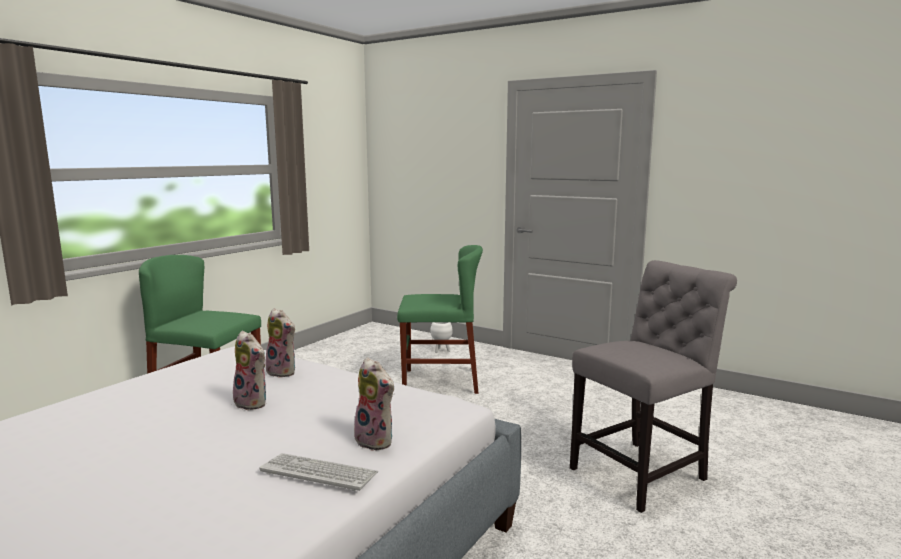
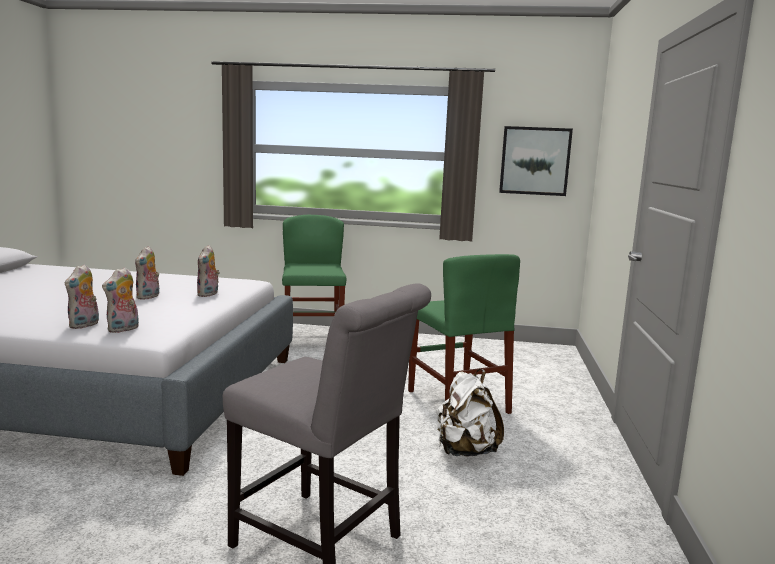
camera: 65 degrees right, 0 degrees up
(319, 473) = (37, 320): keyboard -> none
(332, 168) = (535, 161): none -> picture
(420, 418) = (123, 329): none -> plush toy
(441, 351) = (542, 388): white planter -> none
(527, 398) = (464, 451): none -> white backpack

